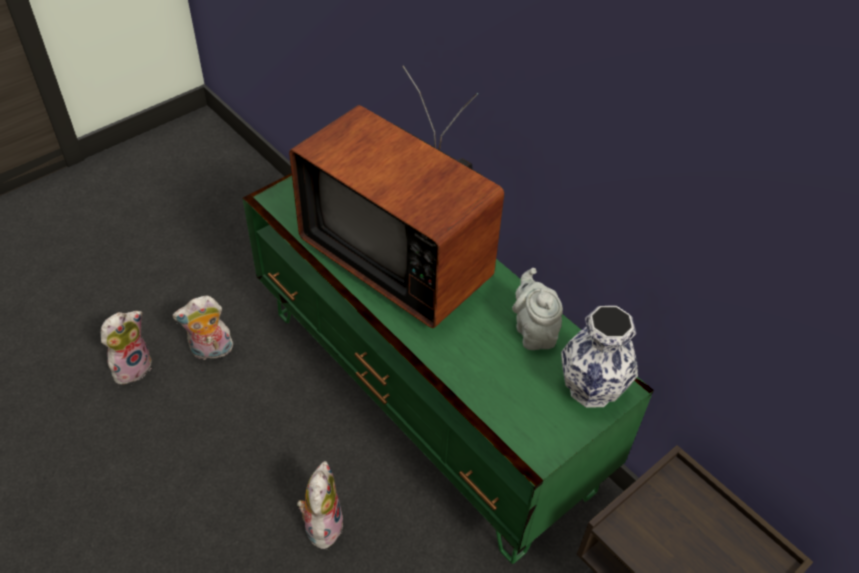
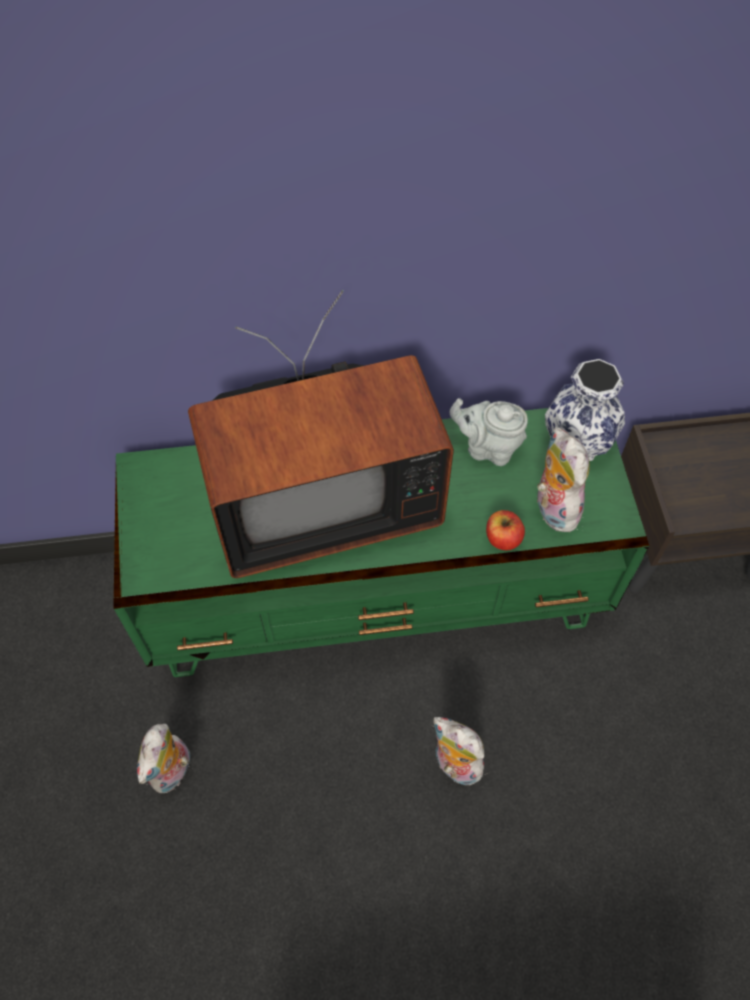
camera: 55 degrees left, 10 degrees up
(132, 366) = (130, 870): plush toy -> plush toy (552, 507)
(458, 379) = (502, 538): none -> apple

